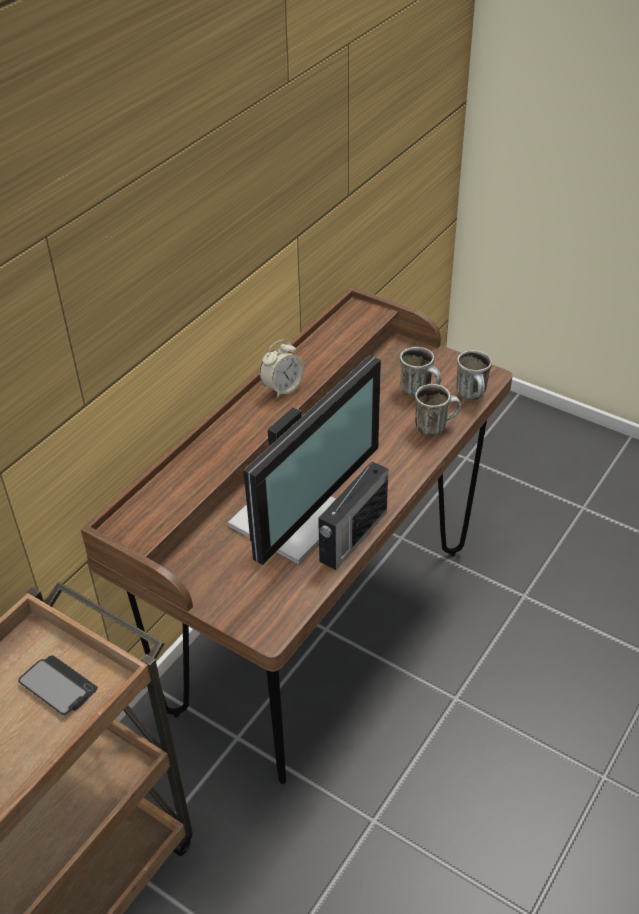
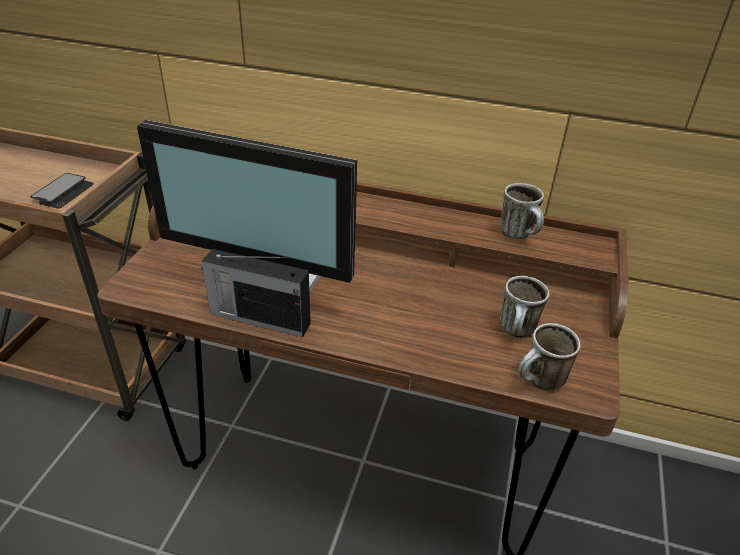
camera: 70 degrees right, 5 degrees down
(282, 388) = (427, 217): alarm clock -> none
(435, 426) = (462, 355): mug -> mug (520, 235)

